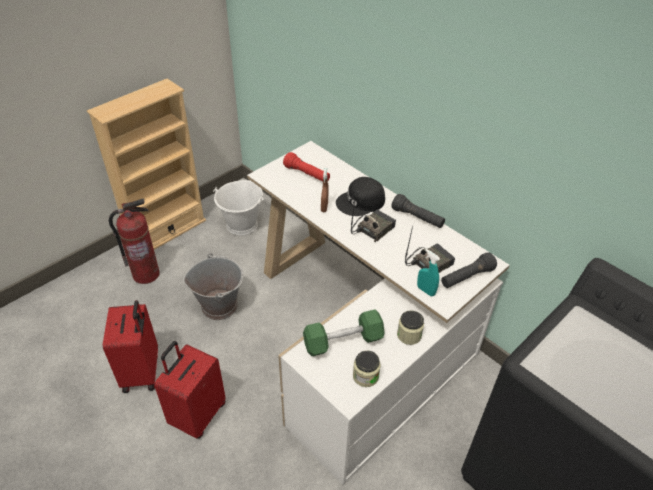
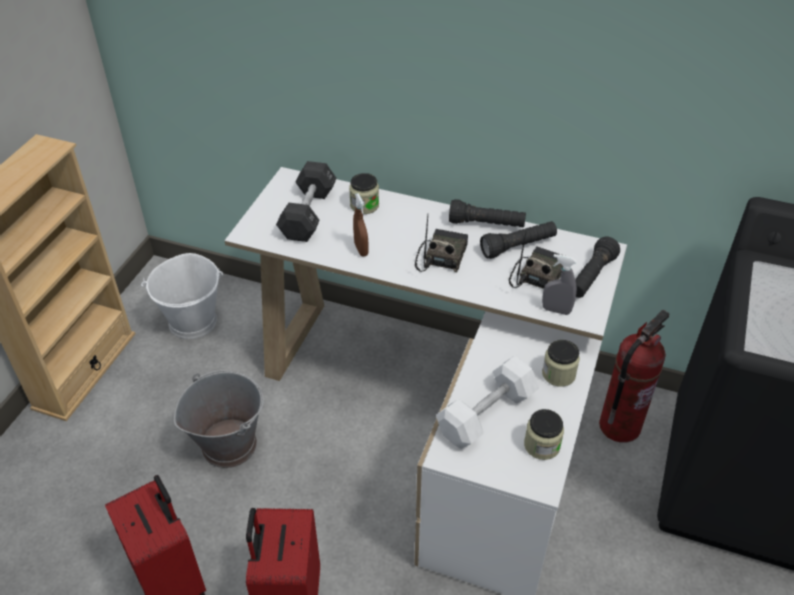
camera: 25 degrees left, 0 degrees up
(146, 274) = (90, 443): fire extinguisher -> fire extinguisher (619, 426)
(307, 174) = (308, 214): red flashlight -> black dumbbell
(343, 341) = (486, 414): green dumbbell -> white dumbbell
(345, 180) = (364, 205): none -> jar
(361, 202) = (403, 227): black cap -> none
(425, 290) = (556, 310): turquoise spray bottle -> grey spray bottle
(429, 240) = (518, 247): none -> black flashlight

